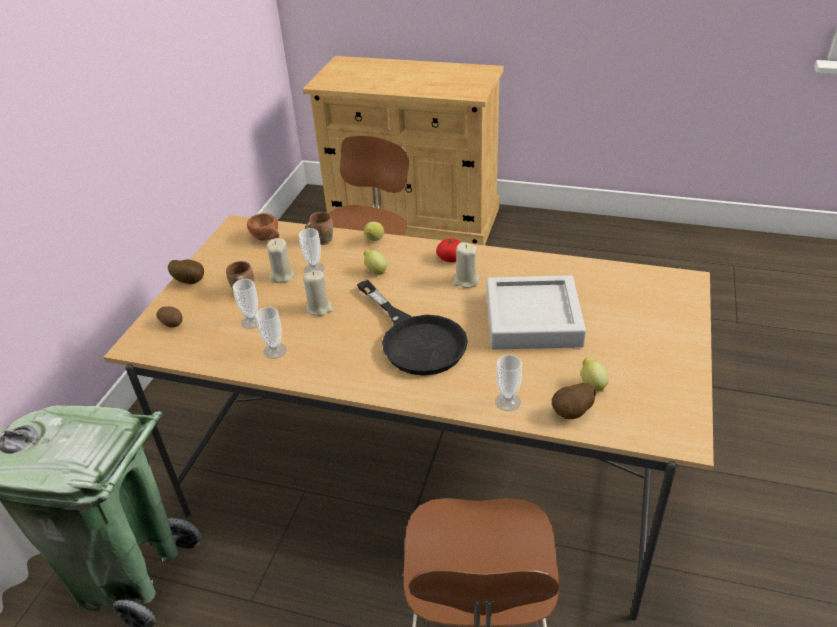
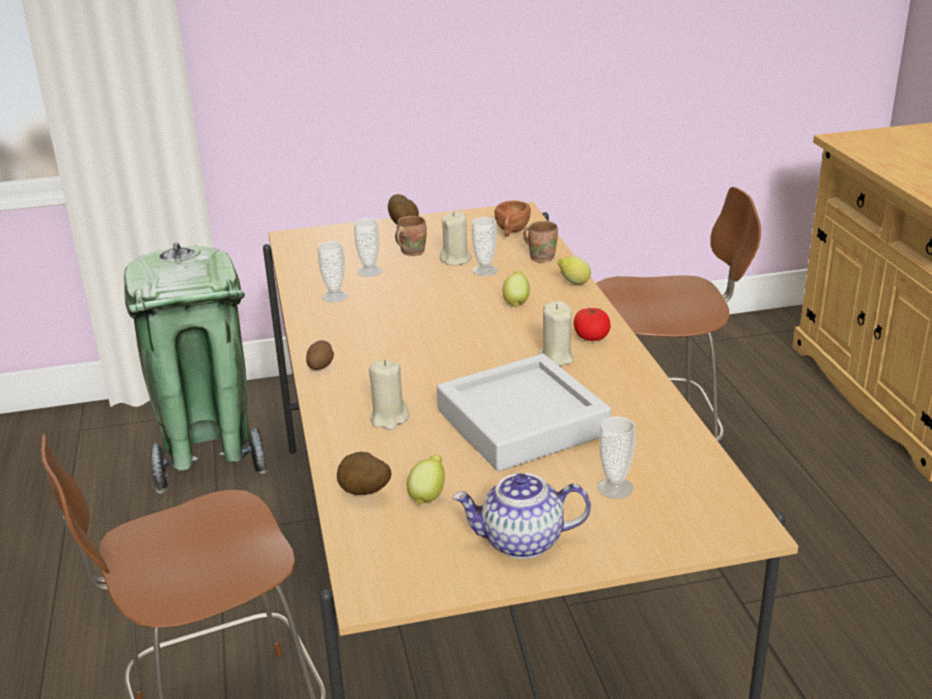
camera: 60 degrees right, 10 degrees down
(172, 323) = (336, 239): potato -> potato (321, 365)
(319, 308) = (421, 295): beige candle -> beige candle (389, 418)
(416, 339) = (417, 360): black frying pan -> none
(507, 402) = (353, 445): cup -> cup (615, 488)
(661, 362) = (521, 542): none -> teapot

